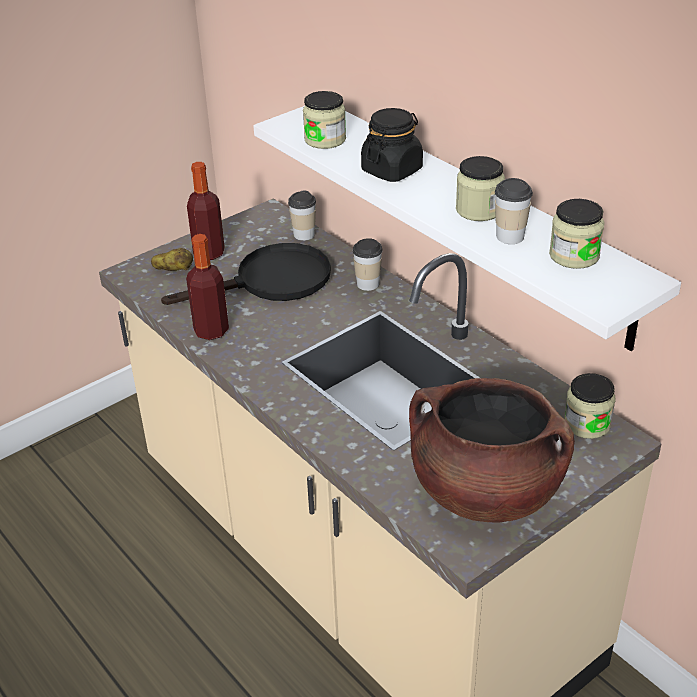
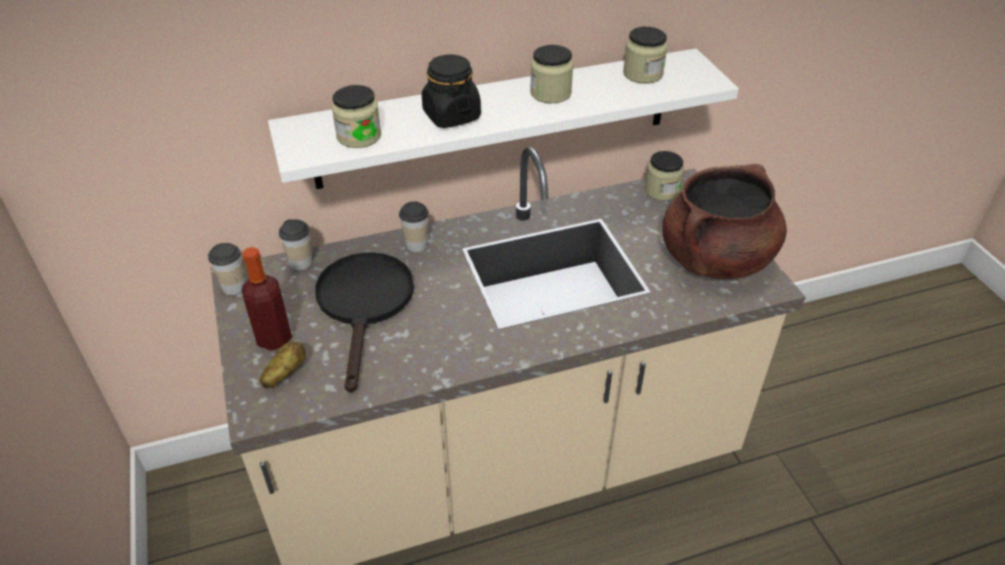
camera: 70 degrees left, 5 degrees up
(211, 331) = (418, 367): bottle -> none
(510, 236) = (600, 91): cup -> cup (234, 287)

